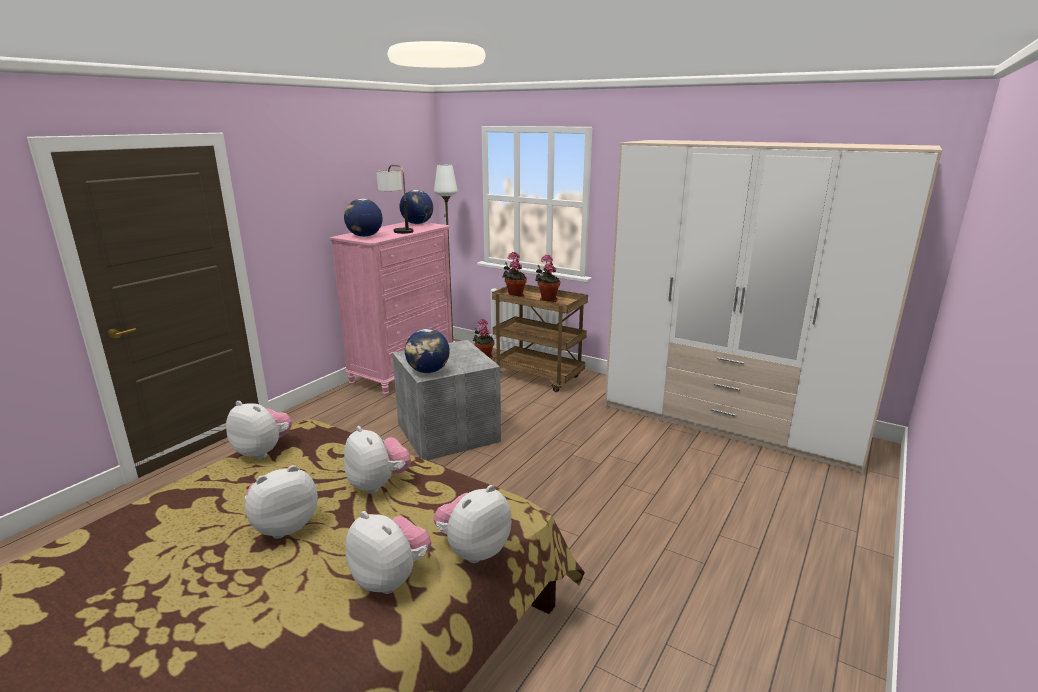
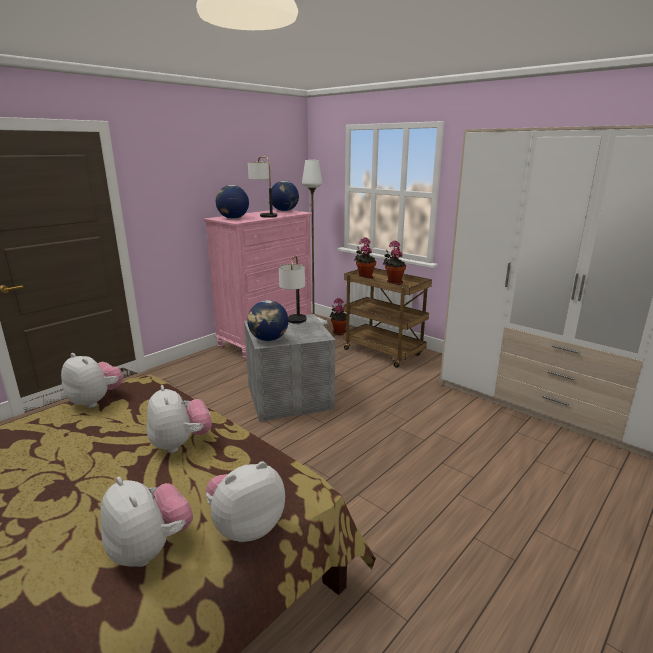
camera: 10 degrees right, 0 degrees up
(284, 526) = (76, 477): plush toy -> none
(450, 351) = (294, 323): none -> table lamp

